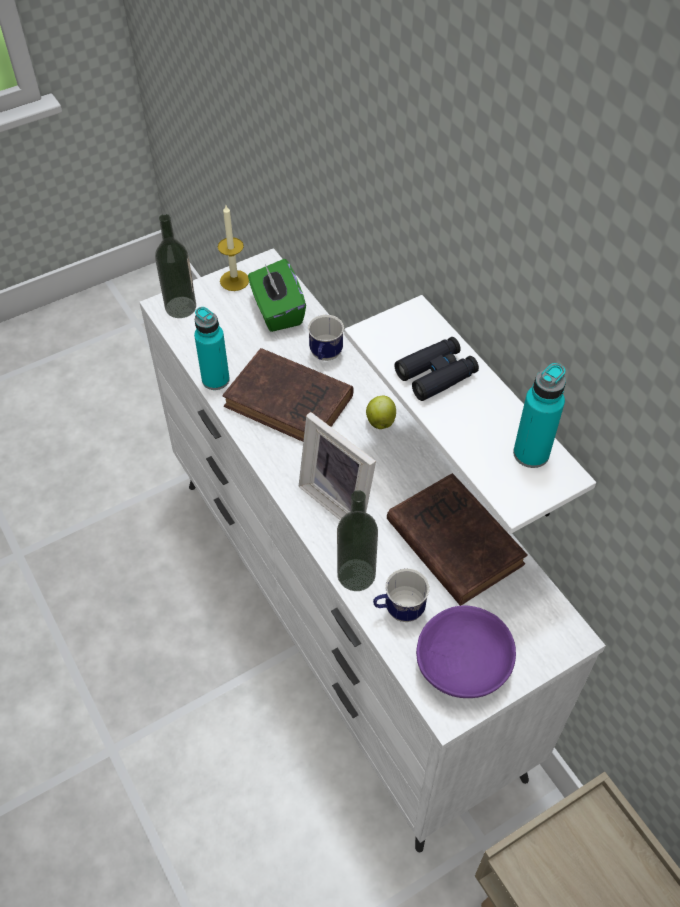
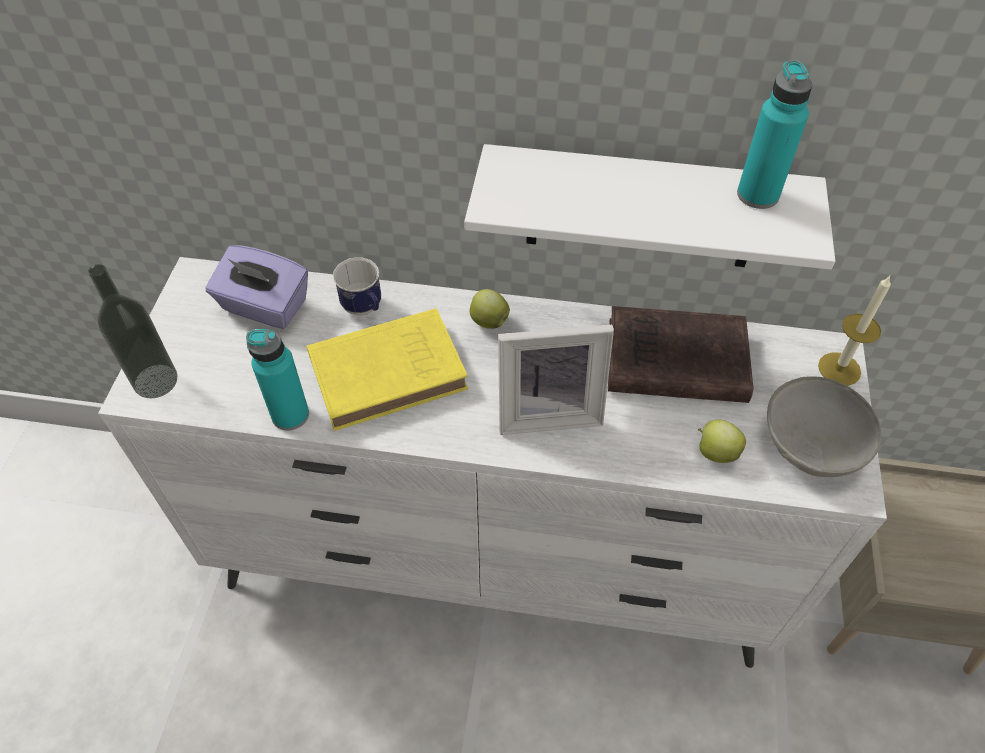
camera: 50 degrees left, 0 degrees up
(234, 280) = (180, 313): candle -> candle (839, 369)
(277, 311) = (264, 307): green tissue box -> purple tissue box
(291, 403) = (392, 372): brown book -> yellow book
(356, 575) = (647, 458): bottle -> none
(398, 610) = (715, 452): mug -> apple
(436, 374) = (598, 195): black binoculars -> none
(463, 666) = (813, 444): purple bowl -> grey bowl

